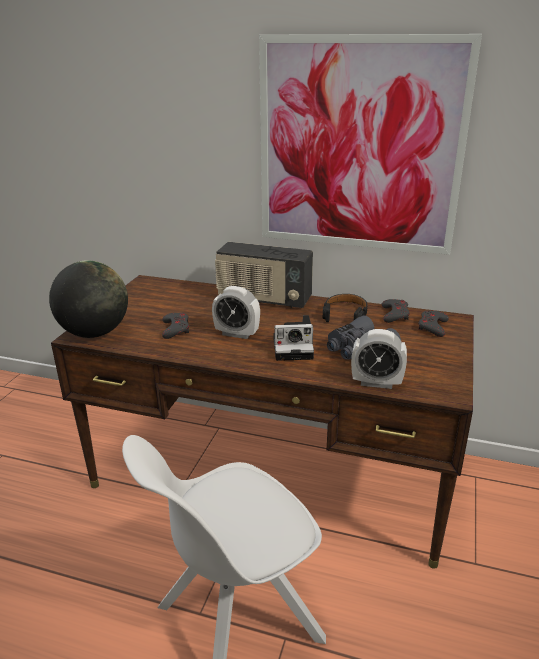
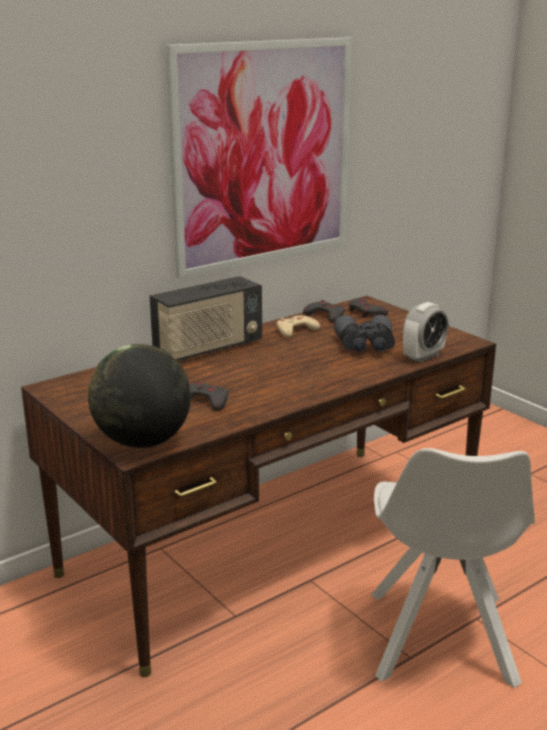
camera: 55 degrees left, 5 degrees down
(237, 334) = (262, 378): alarm clock -> none
(295, 347) = (325, 365): camera -> none
(345, 314) = (295, 330): black headphones -> beige game controller

